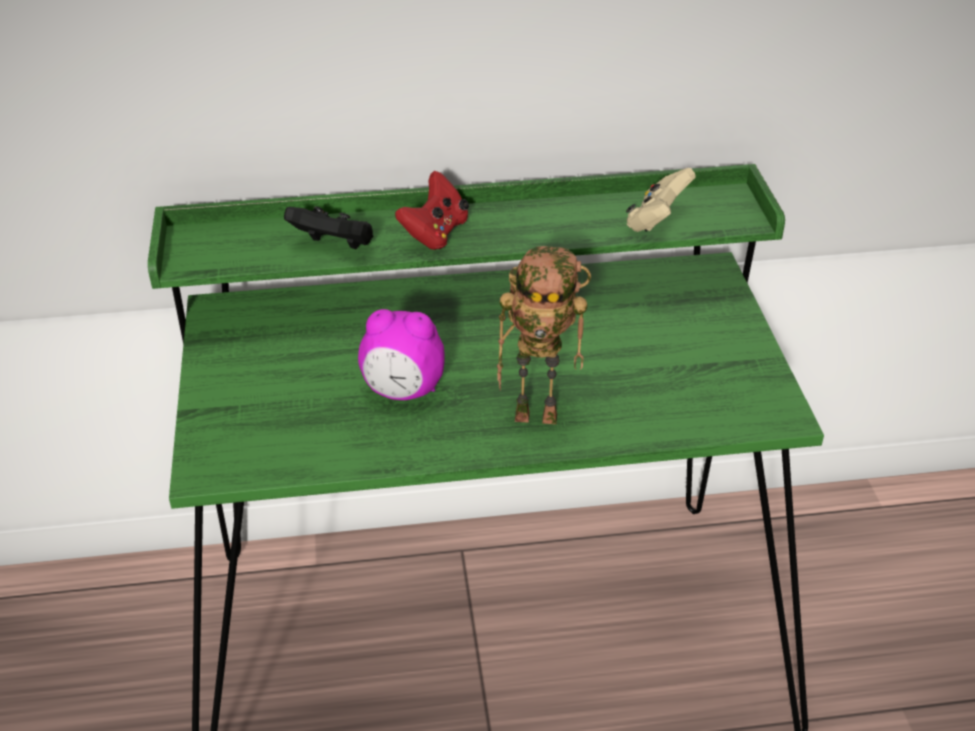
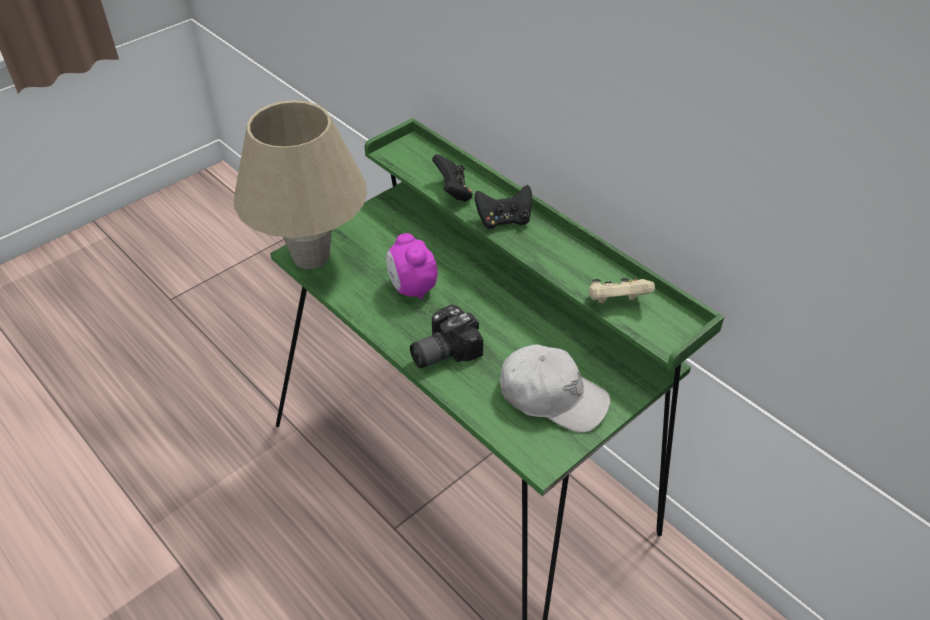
camera: 55 degrees right, 5 degrees up
(231, 457) = (311, 256): none -> beige table lamp
(435, 233) = (504, 220): red game controller -> black game controller
(539, 414) = (442, 350): toy robot -> camera
(693, 363) = (552, 397): none -> white cap

